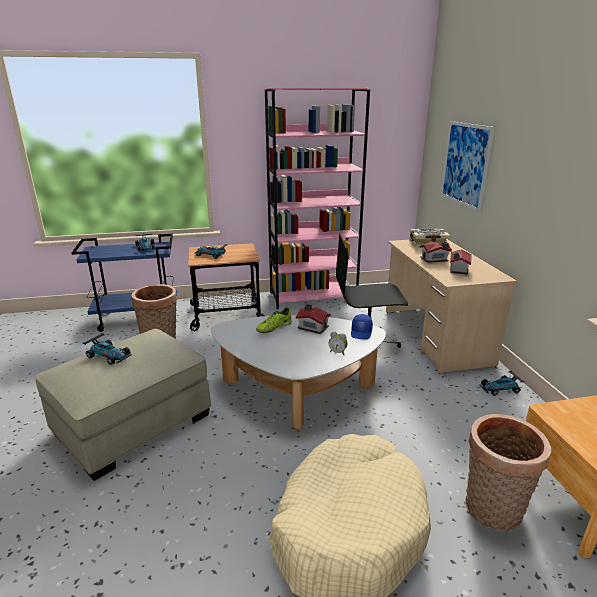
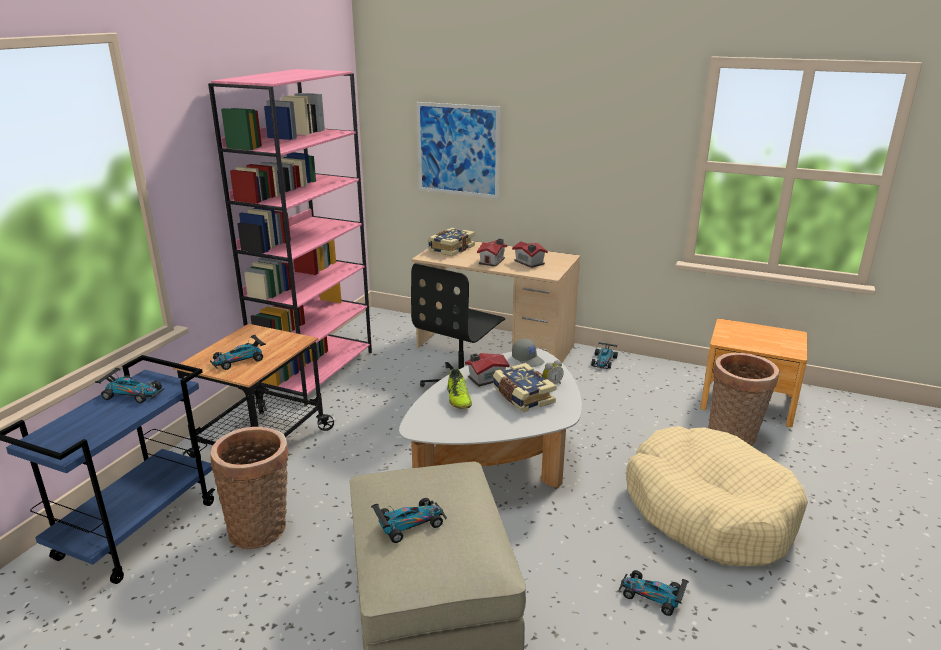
camera: 55 degrees left, 0 degrees up
(205, 524) = (652, 596): none -> toy car
(305, 347) = (522, 397): none -> book
(361, 332) = (528, 359): blue cap -> grey cap

